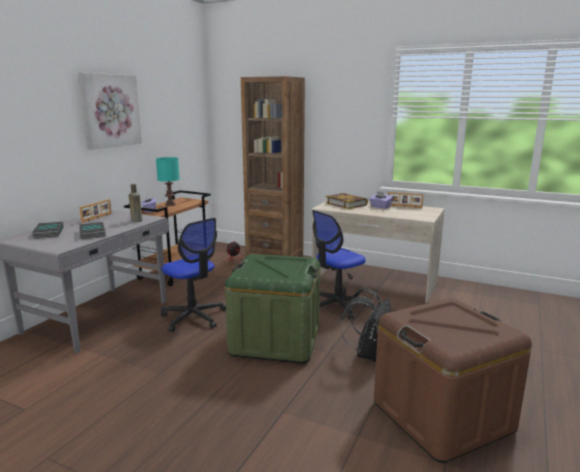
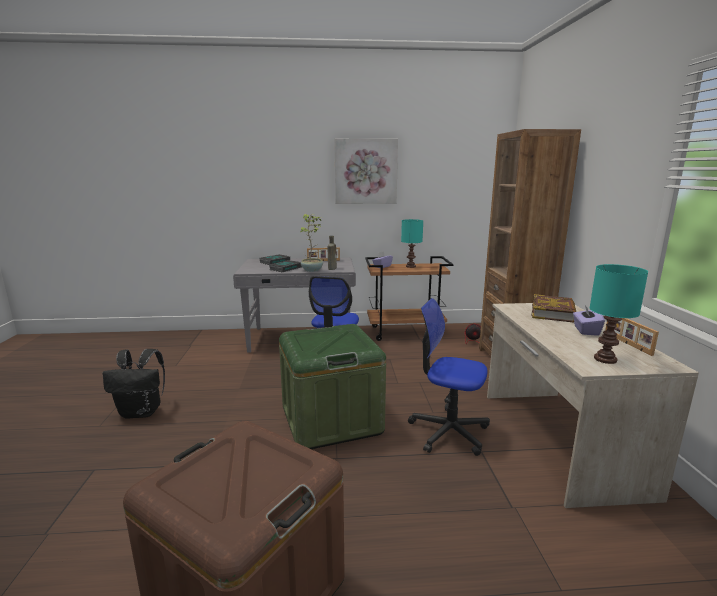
camera: 60 degrees right, 0 degrees up
(126, 226) = (312, 270): none -> potted plant
(368, 353) = (355, 488): black backpack -> black backpack (142, 412)
(419, 214) = (604, 359): none -> turquoise table lamp

